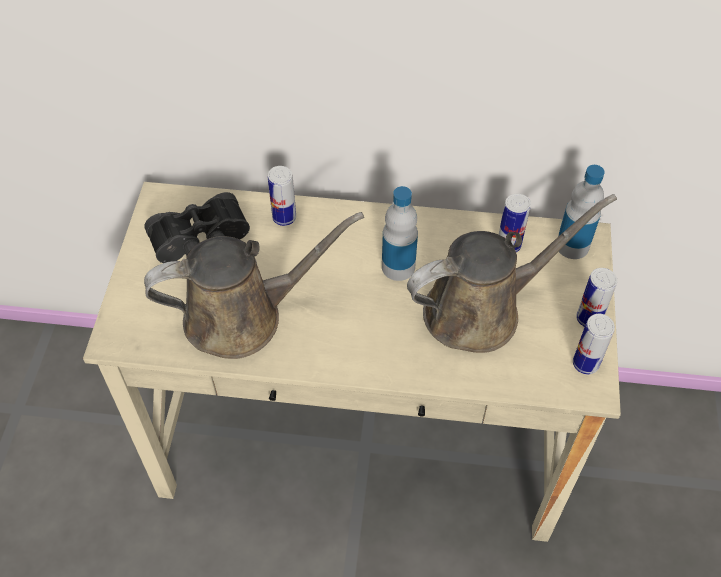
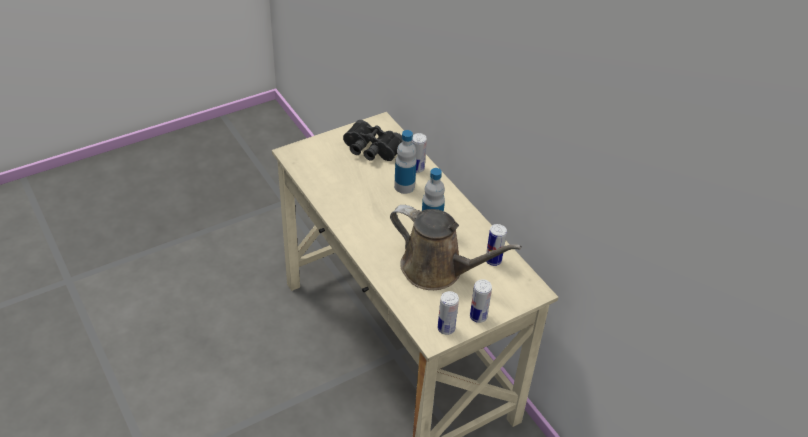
camera: 50 degrees right, 10 degrees down
(243, 316) = (344, 186): brown watering can -> none
(572, 246) = (522, 287): bottle -> bottle (404, 186)

